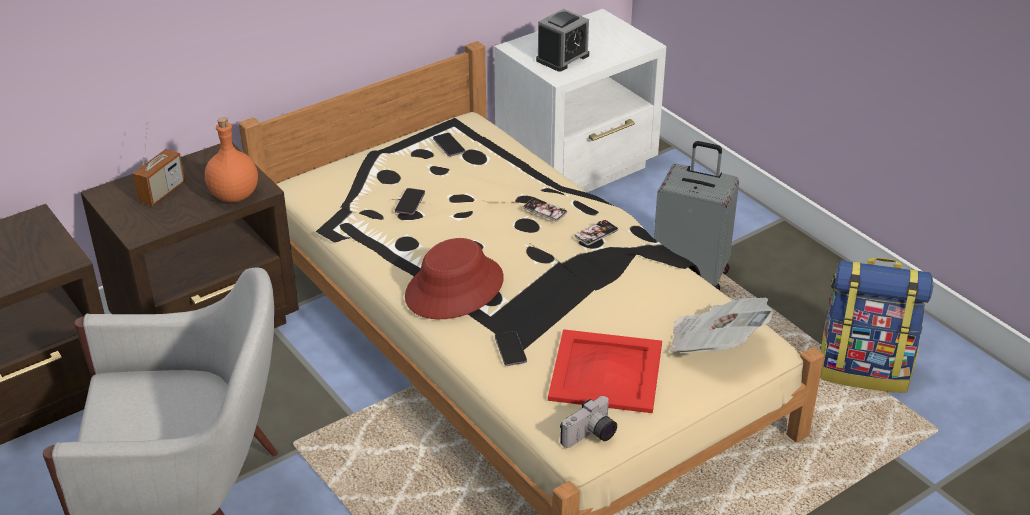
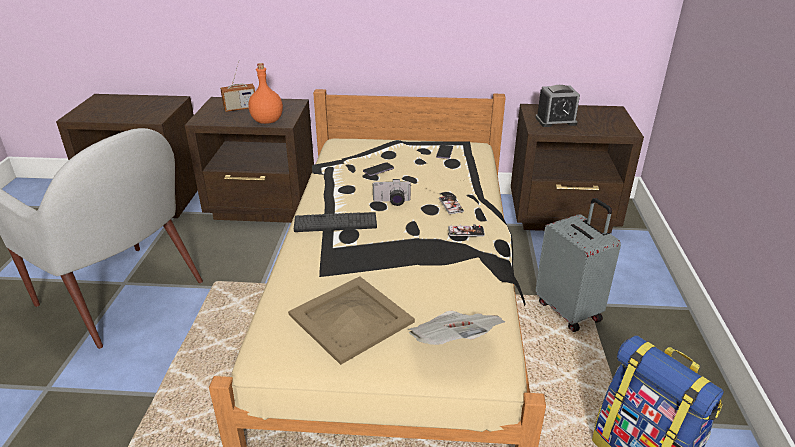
camera: 40 degrees right, 5 degrees down
(454, 288) = (335, 223): red hat -> keyboard
(510, 349) = (314, 272): phone -> none
(579, 168) = (564, 216): white nightstand -> brown nightstand
(591, 437) = (278, 355): camera -> camera (392, 202)
(605, 372) = (350, 318): red tray -> beige tray

